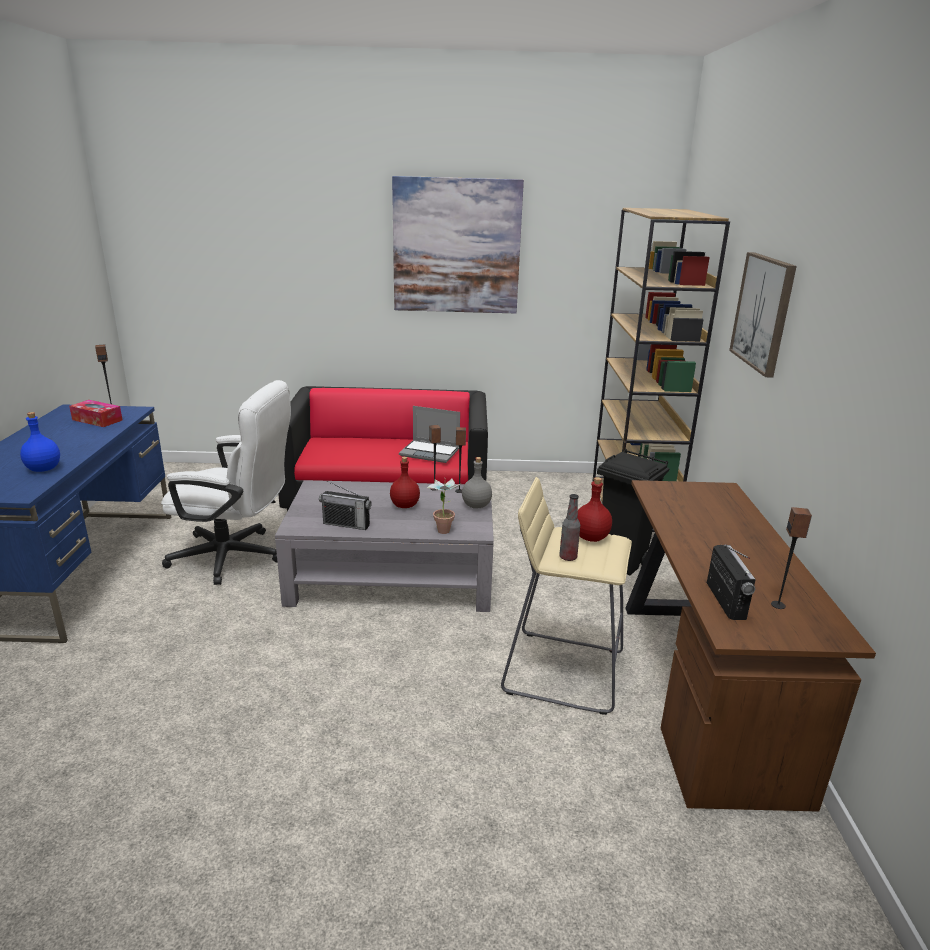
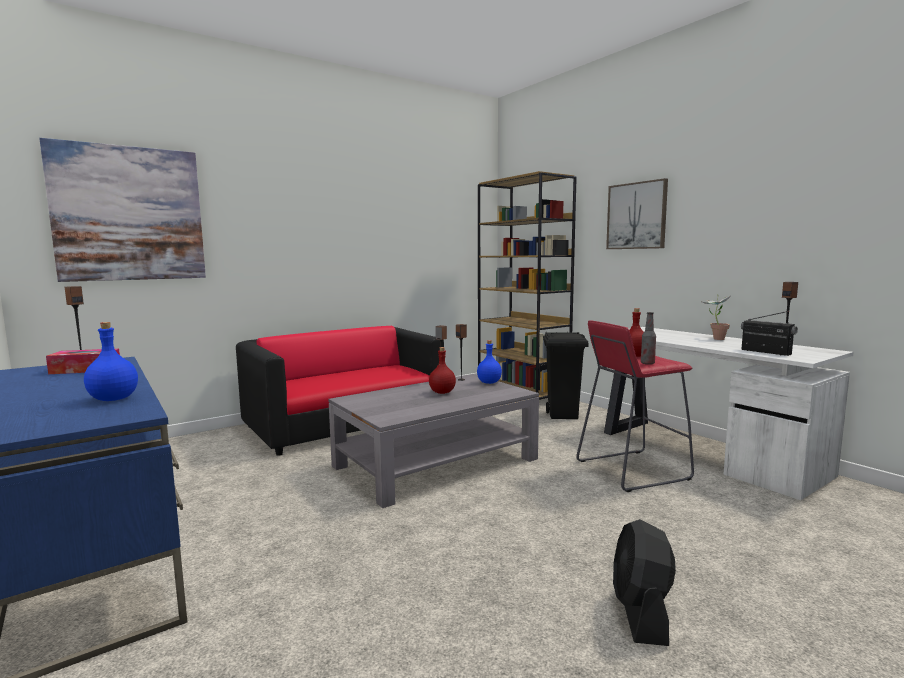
camera: 35 degrees left, 15 degrees down
(236, 557) = (277, 493): white office chair -> none
(302, 807) = (641, 612): none -> black fan
(346, 524) = (424, 409): radio -> none
(430, 452) = (390, 371): laptop -> none
(444, 528) = (496, 395): potted plant -> potted plant (715, 338)
(456, 246) = (363, 212): picture -> picture (129, 214)
(477, 505) = (489, 382): grey bottle -> blue bottle
(562, 670) = (631, 470): beige stool -> red stool
(701, 686) = (702, 451): brown desk -> white desk

